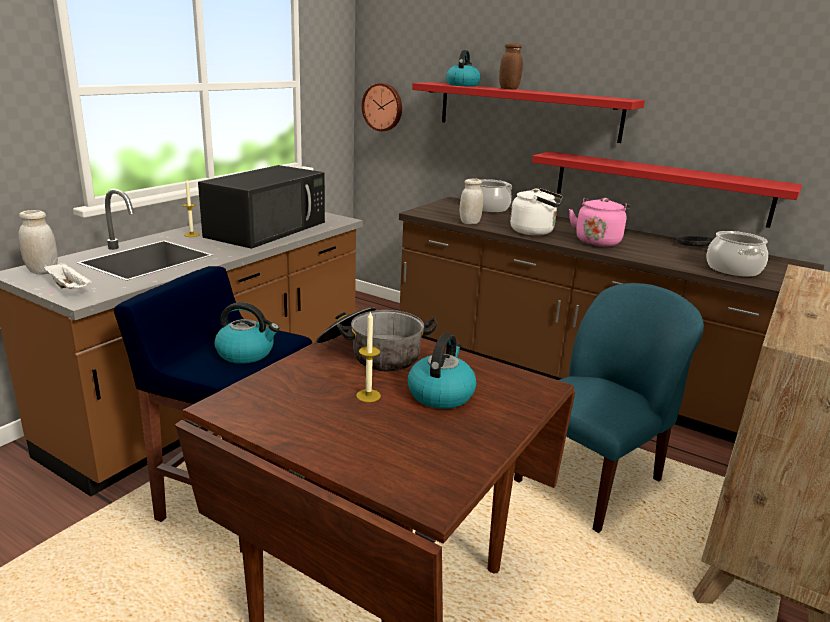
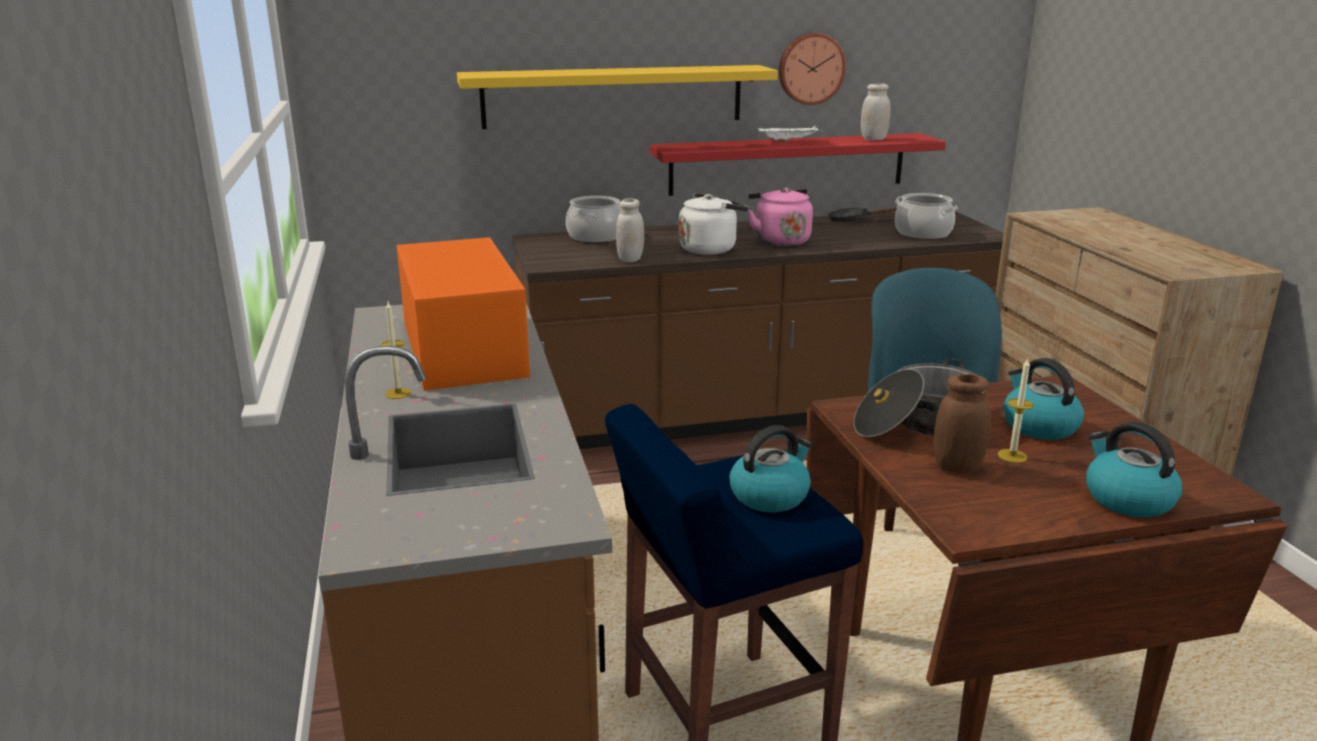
camera: 45 degrees left, 0 degrees up
(42, 271) = (390, 527): white jar -> white jar (873, 139)
(70, 288) = (508, 522): white tray -> white tray (789, 141)
(267, 229) = (461, 347): black microwave -> orange microwave
(383, 107) = (367, 120): wall clock -> wall clock (810, 68)
(462, 85) = (526, 72): kettle -> kettle (1127, 499)
(508, 89) = (596, 70): brown jar -> brown jar (957, 467)
(527, 111) = (613, 96): red shelf -> yellow shelf

